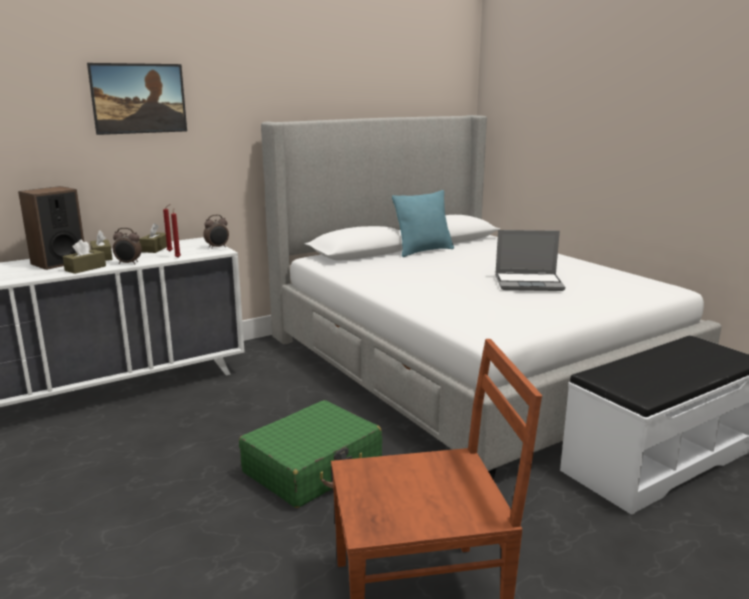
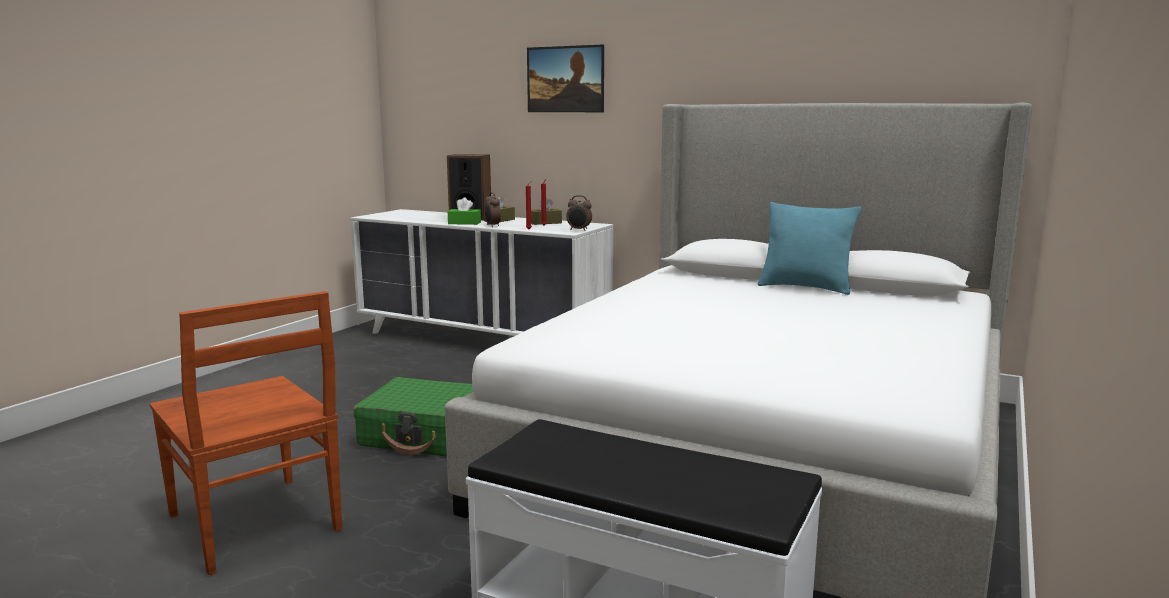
camera: 60 degrees right, 5 degrees down
(85, 268) = (464, 223): brown tissue box -> green tissue box
(529, 283) = (757, 336): laptop -> none

